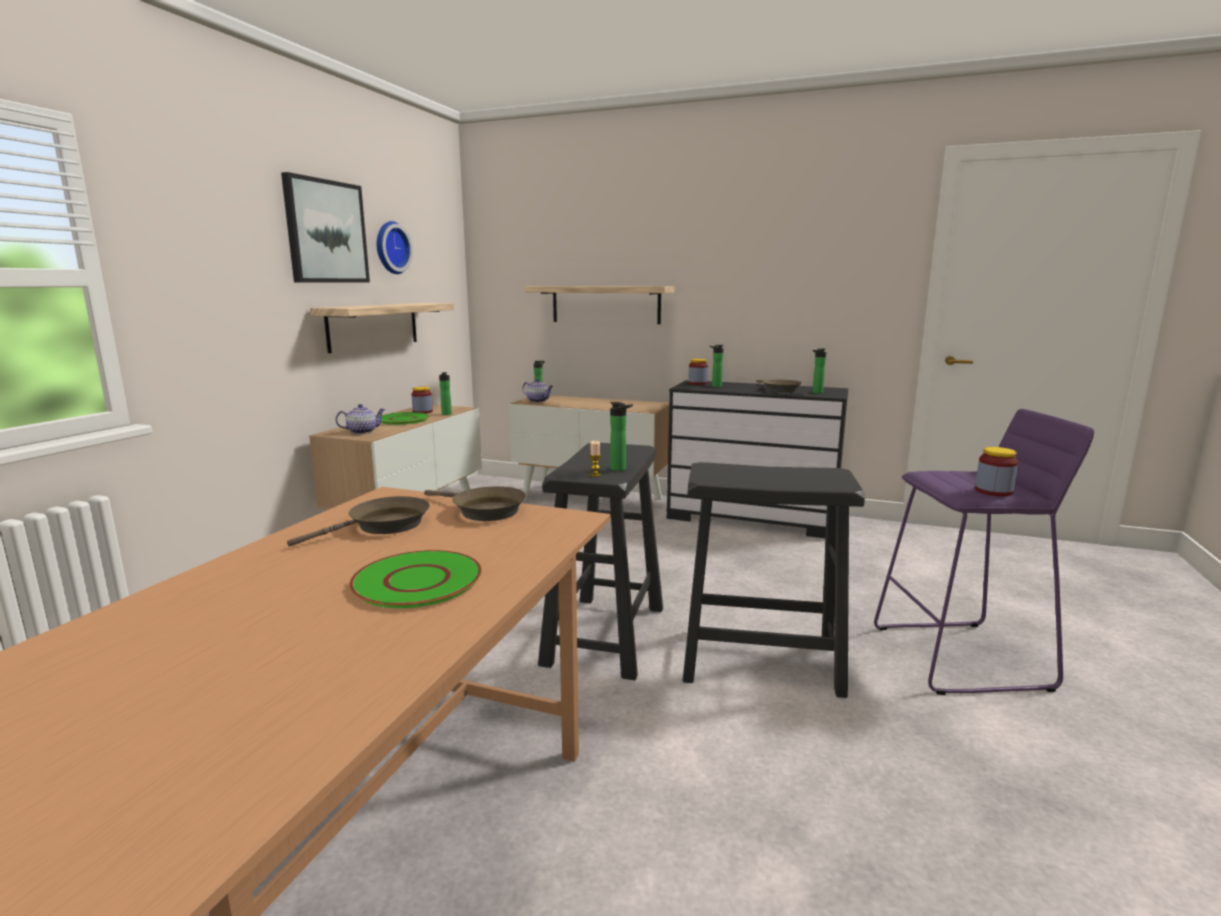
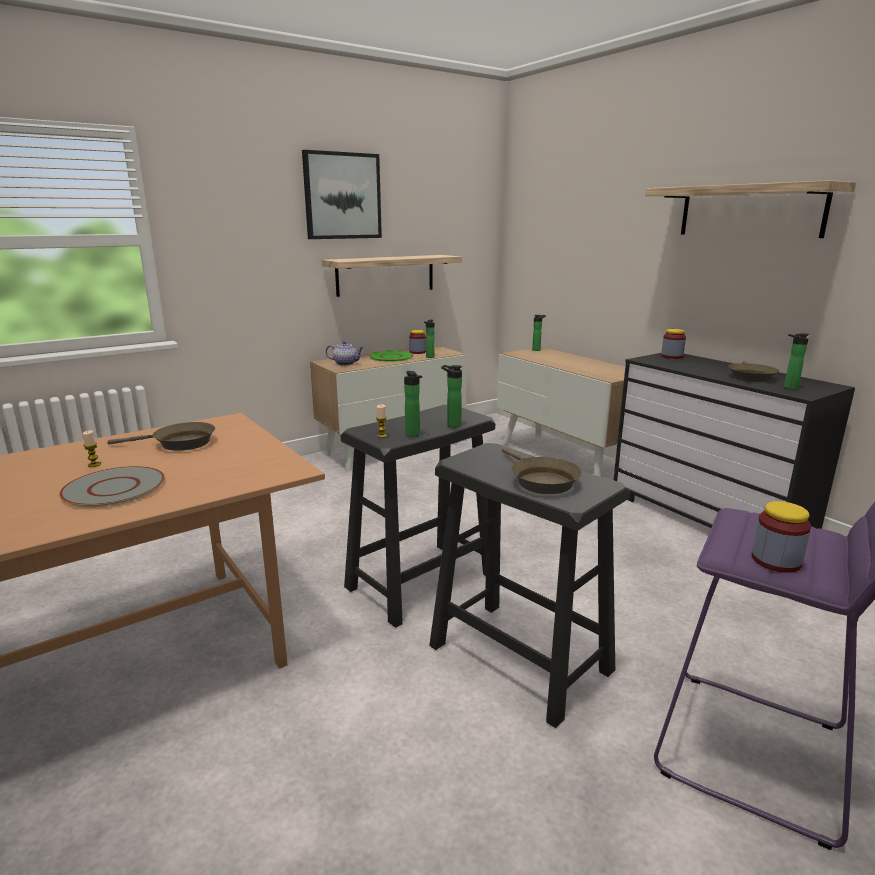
camera: 35 degrees right, 5 degrees up
(322, 569) = (94, 465): none -> candle
(390, 248) = (410, 206): wall clock -> none
(417, 580) = (115, 488): green plate -> grey plate
(484, 511) = (253, 447): brown frying pan -> brown frying pan (540, 481)
(538, 401) = (528, 354): teapot -> none
(605, 304) = (607, 262): shelf -> shelf (750, 211)
(715, 386) = (681, 363): bottle -> bottle (451, 425)

